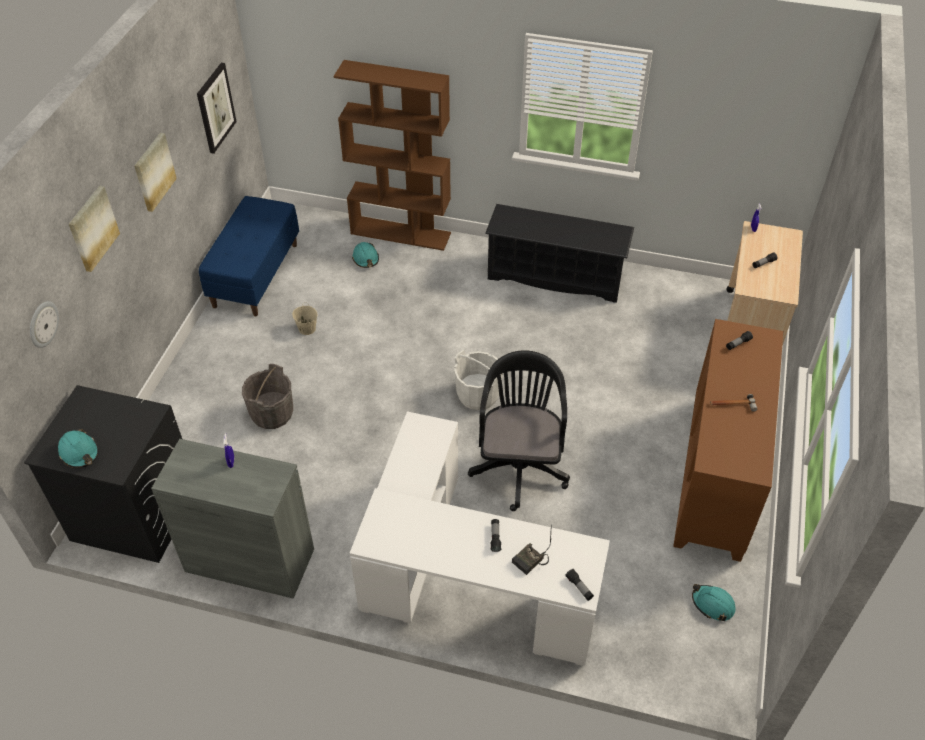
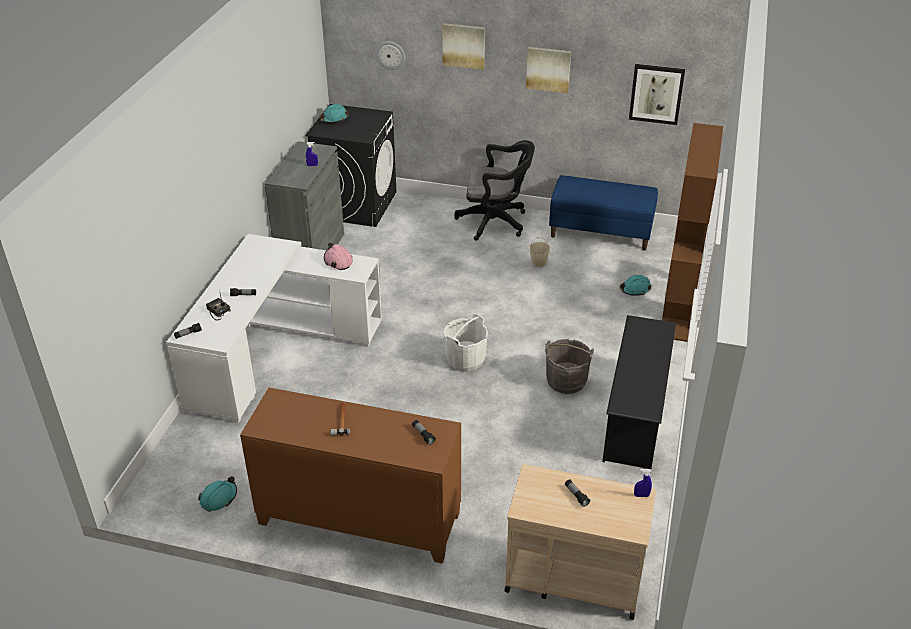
camera: 90 degrees right, 10 degrees down
(272, 413) = (444, 252): grey bucket -> grey bucket (566, 381)
(412, 450) = (338, 261): none -> pink hard hat
(519, 464) = (384, 383): black office chair -> black office chair (496, 222)

